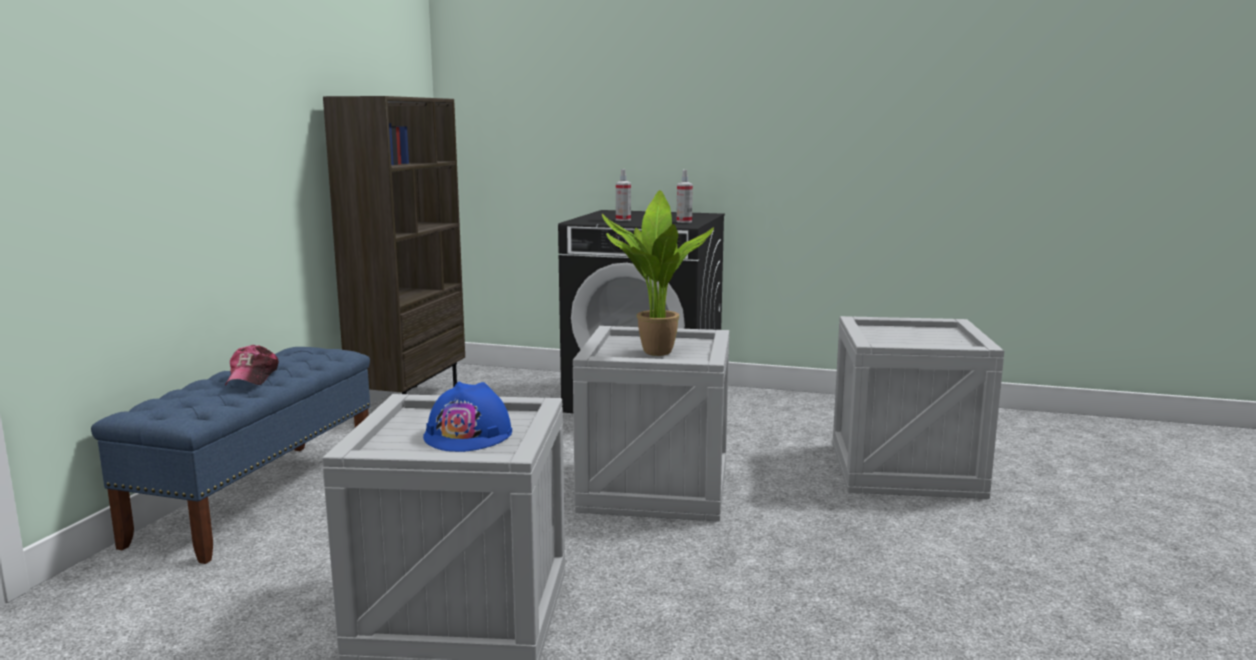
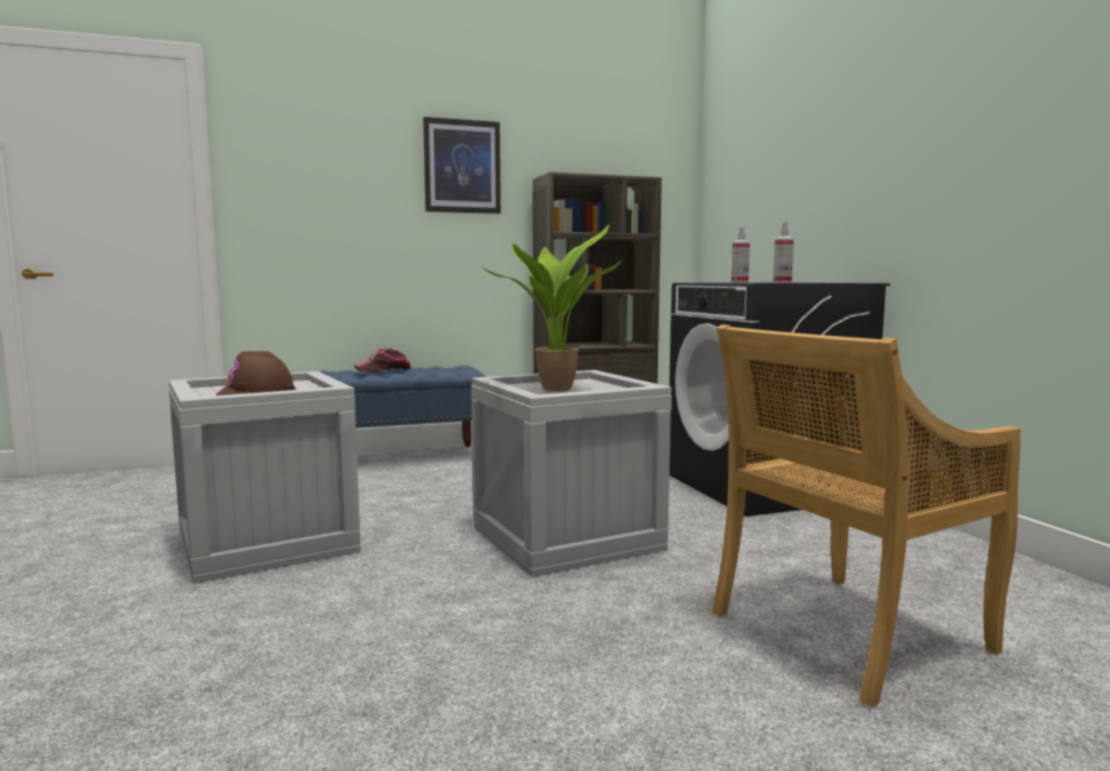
camera: 55 degrees right, 5 degrees down
(256, 80) = (462, 166): none -> picture
(468, 434) = (257, 392): blue hard hat -> brown hard hat
(903, 470) = (846, 634): crate -> beige chair

